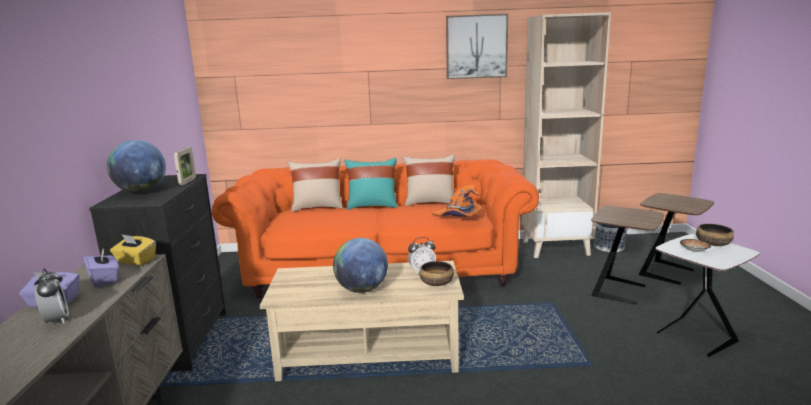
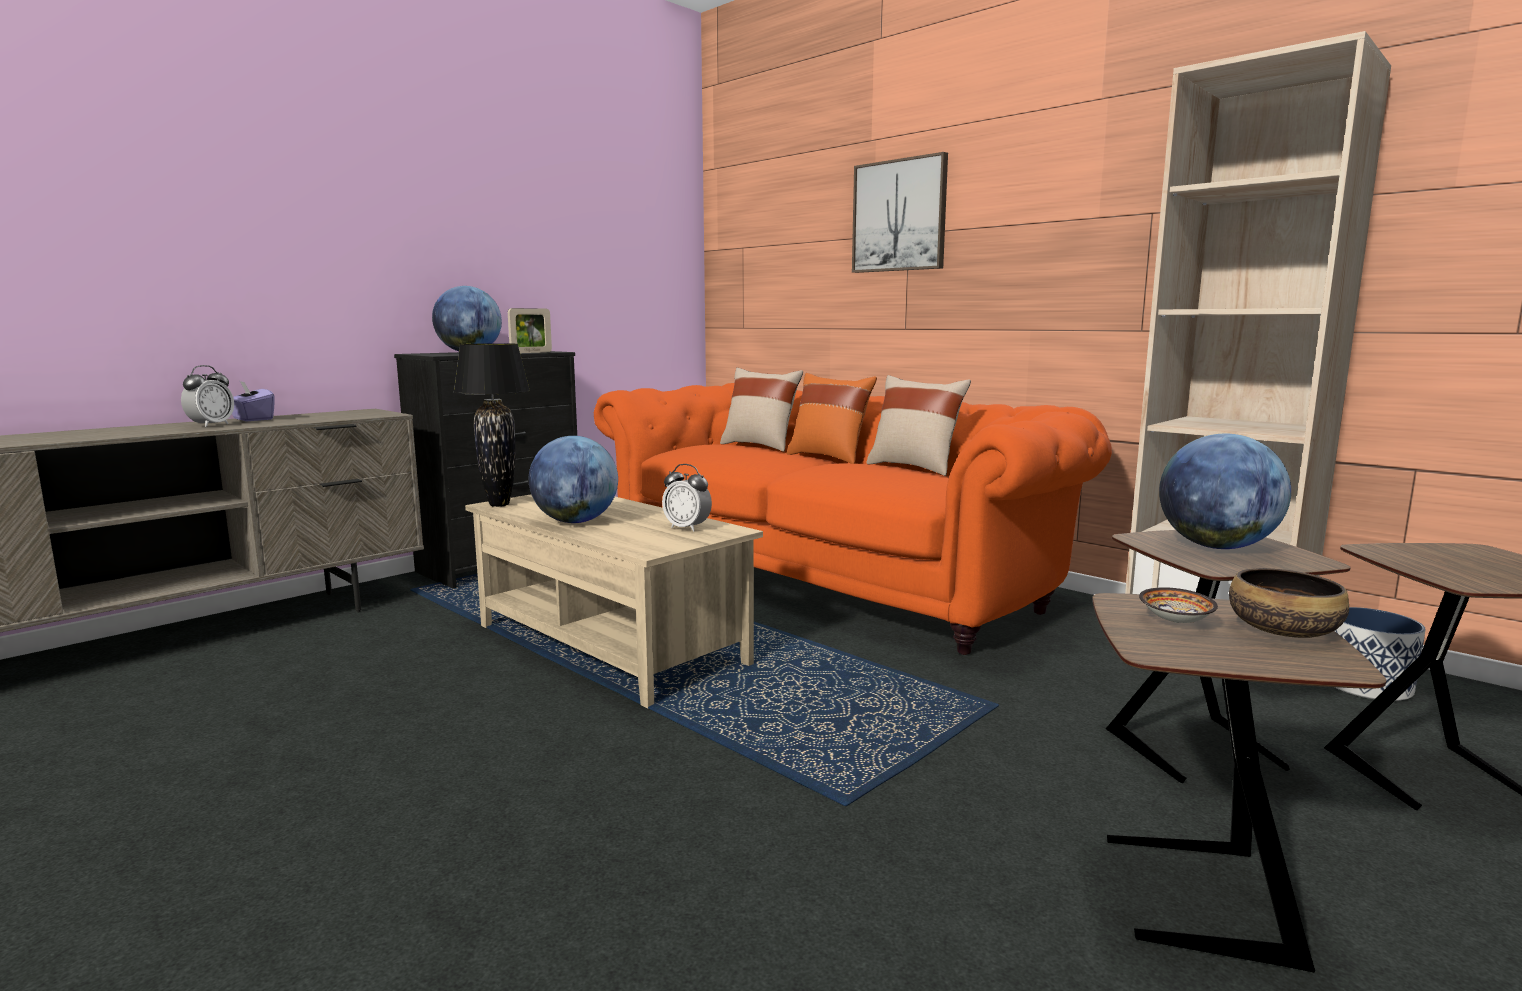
camera: 45 degrees right, 5 degrees down
(105, 279) = (320, 417): purple tissue box -> none
(135, 261) = (378, 414): yellow tissue box -> none
(280, 297) = (498, 505): none -> black table lamp
(372, 206) = (829, 457): turquoise pillow -> orange pillow
(436, 283) = (662, 541): bowl -> none
(458, 217) = (892, 485): orange hat -> none
(476, 46) = (1100, 174): picture -> picture (899, 216)
(625, 216) = (1216, 547): none -> globe
(695, 338) = (1191, 897): white side table -> brown side table

